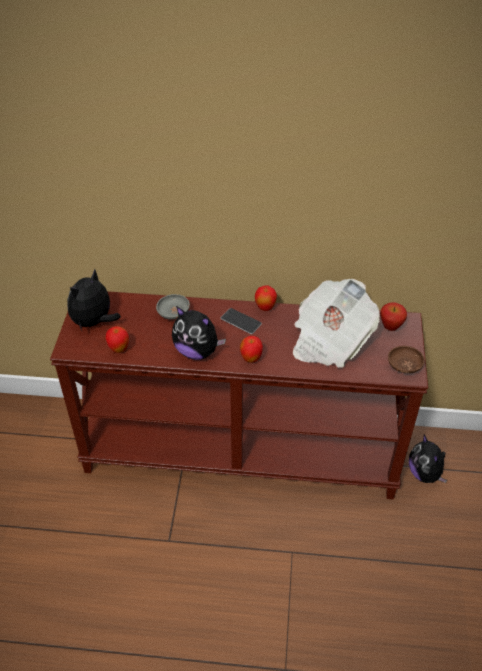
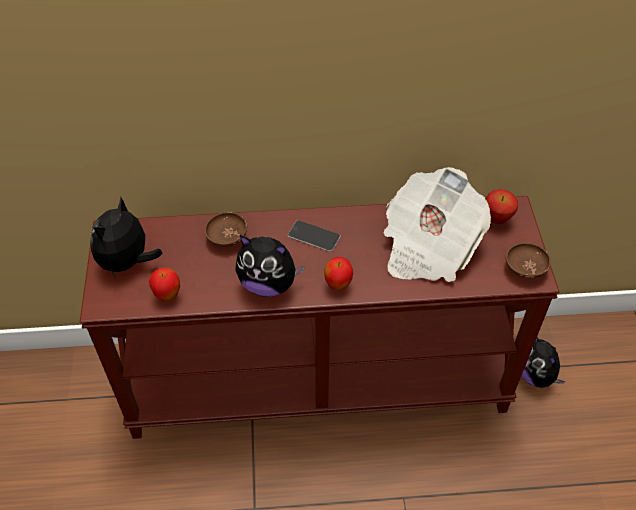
camera: 10 degrees left, 5 degrees up
(173, 314) = (227, 237): grey bowl -> brown bowl
(265, 308) = (340, 214): apple -> none

